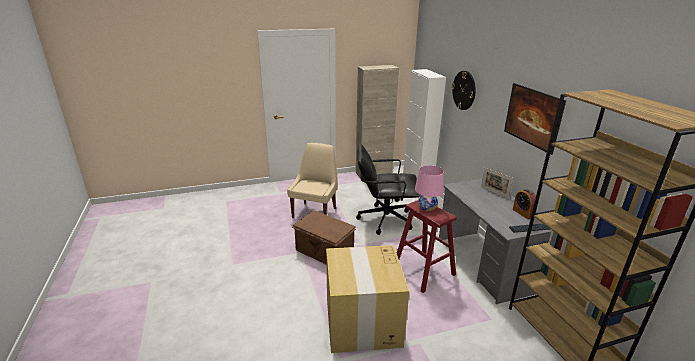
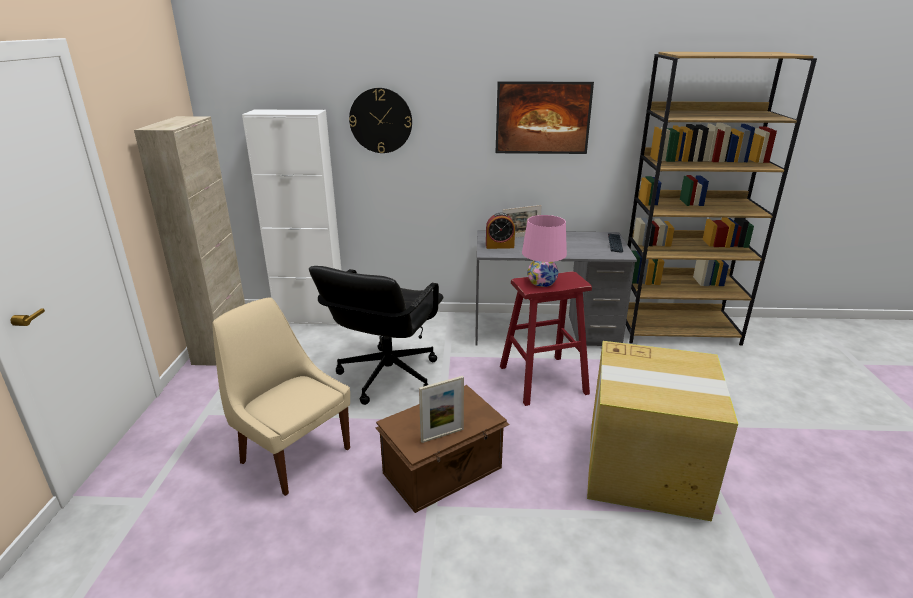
camera: 70 degrees left, 0 degrees up
(313, 227) = (442, 435): none -> picture frame
(523, 213) = (579, 237): alarm clock -> alarm clock (499, 246)

